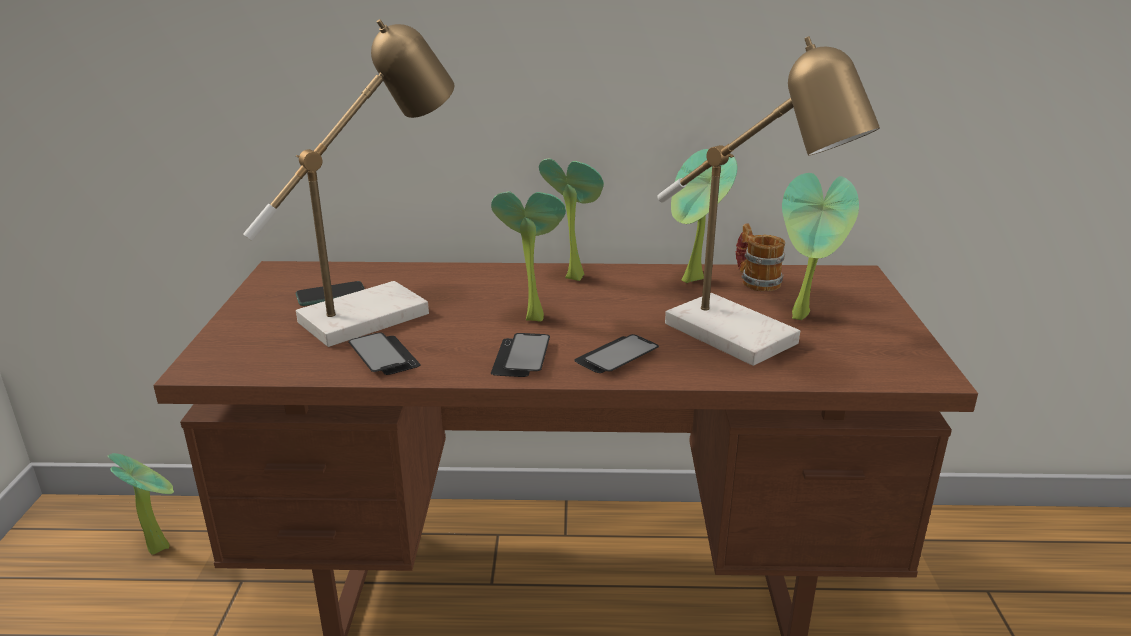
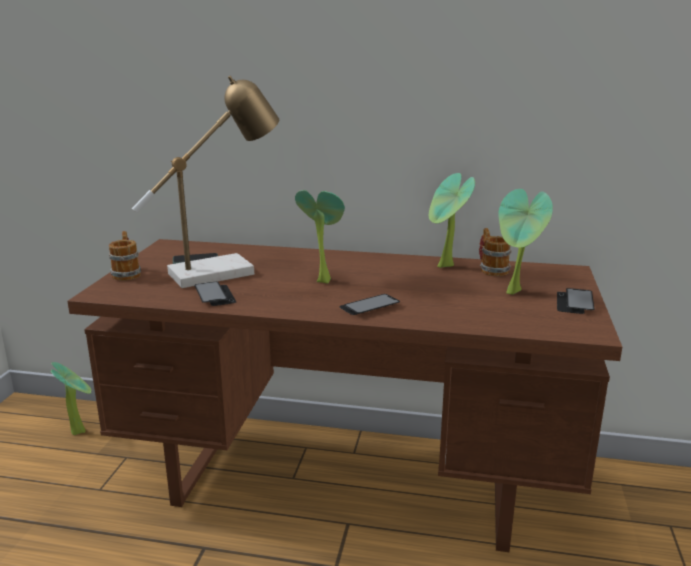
camera: 10 degrees right, 5 degrees down
(233, 327) = (127, 273): none -> mug
(521, 357) = (304, 302): phone -> phone (574, 303)
(573, 275) = (361, 259): potted plant -> none
(746, 339) = (466, 303): table lamp -> none

